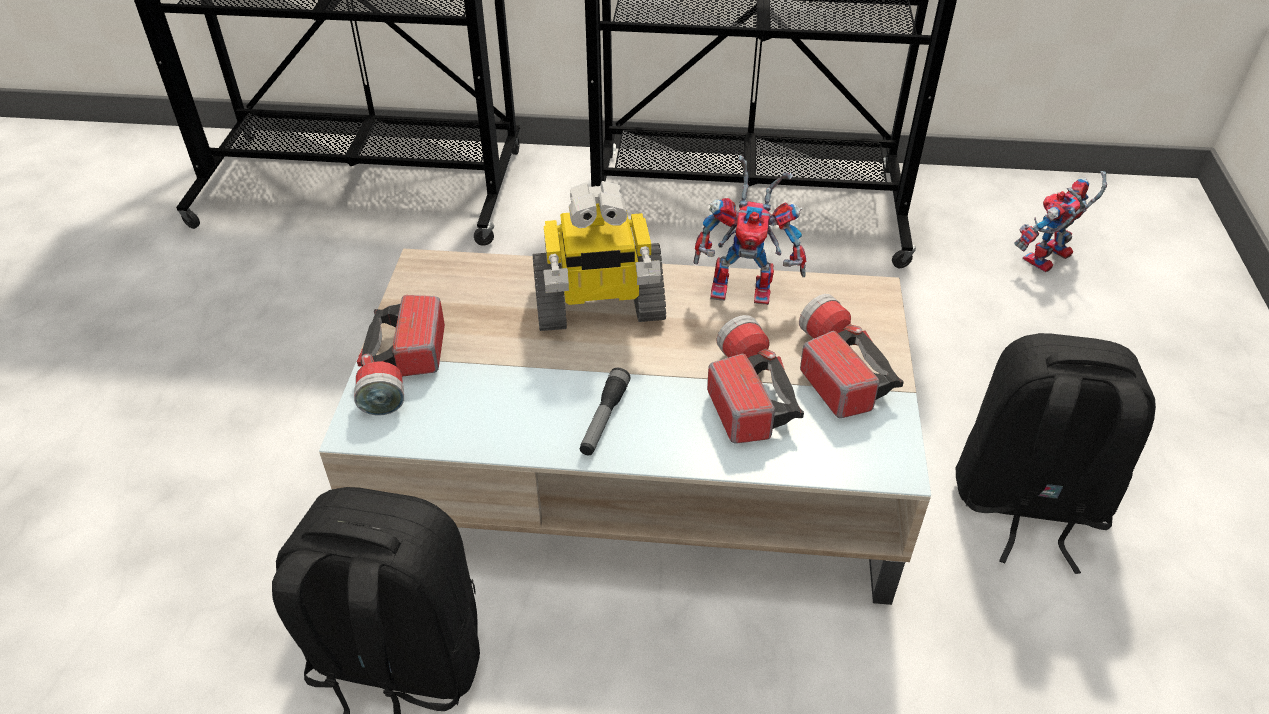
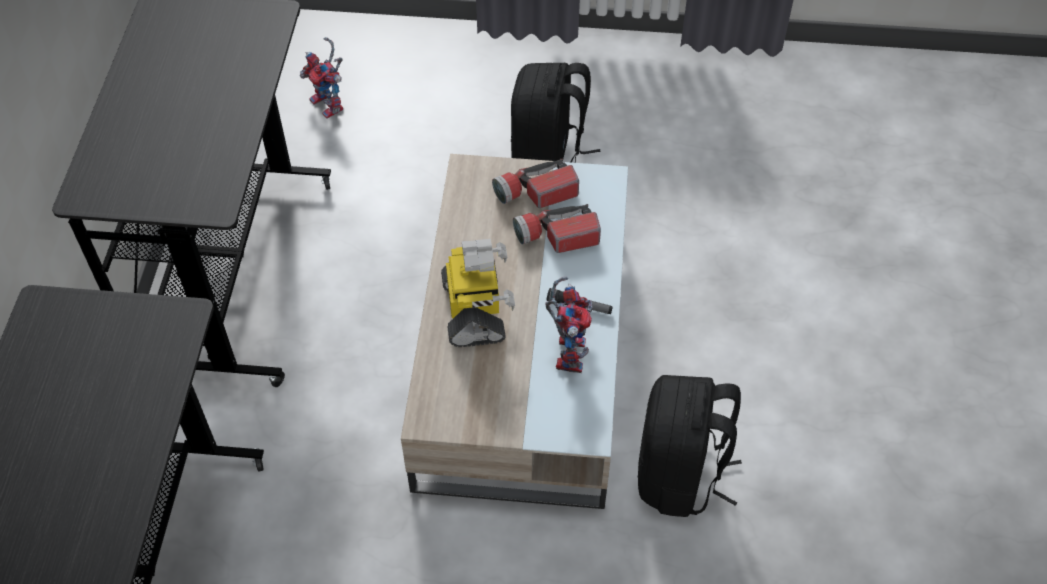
camera: 90 degrees left, 10 degrees up
(402, 369) = (537, 419): flashlight -> none
(747, 287) = (458, 230): toy robot -> toy robot (567, 350)

